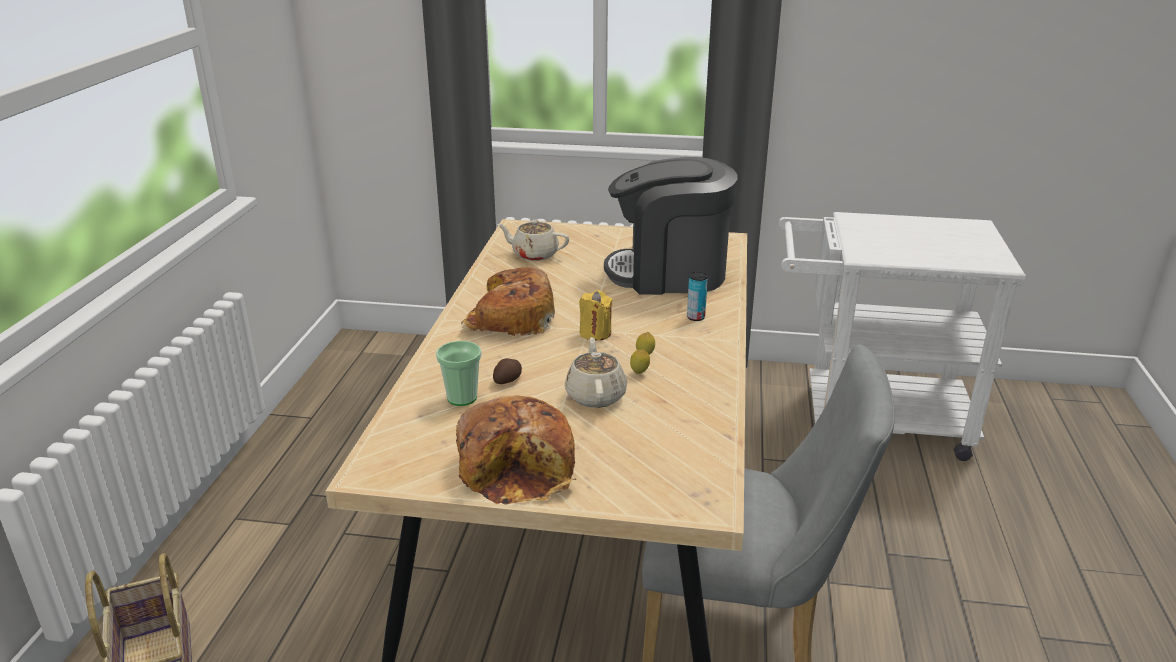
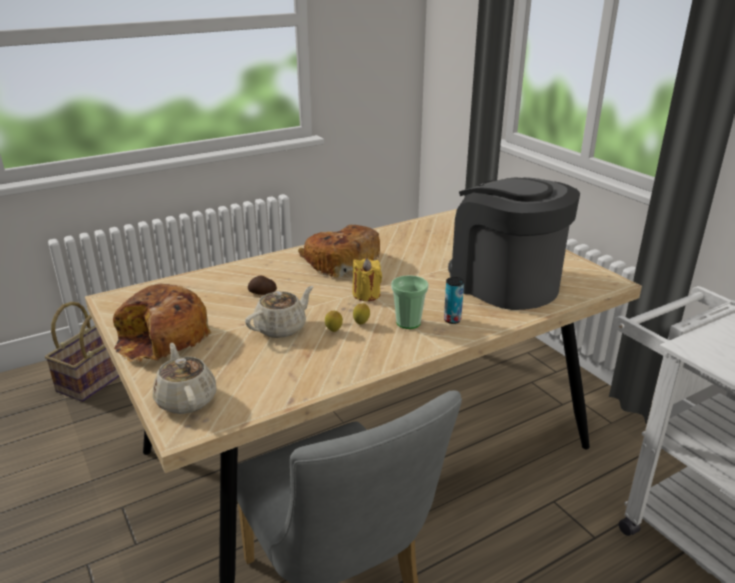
camera: 50 degrees right, 0 degrees up
(462, 398) = (222, 289): cup -> cup (408, 322)
(534, 254) = (441, 233): beige teapot -> beige teapot (186, 399)

